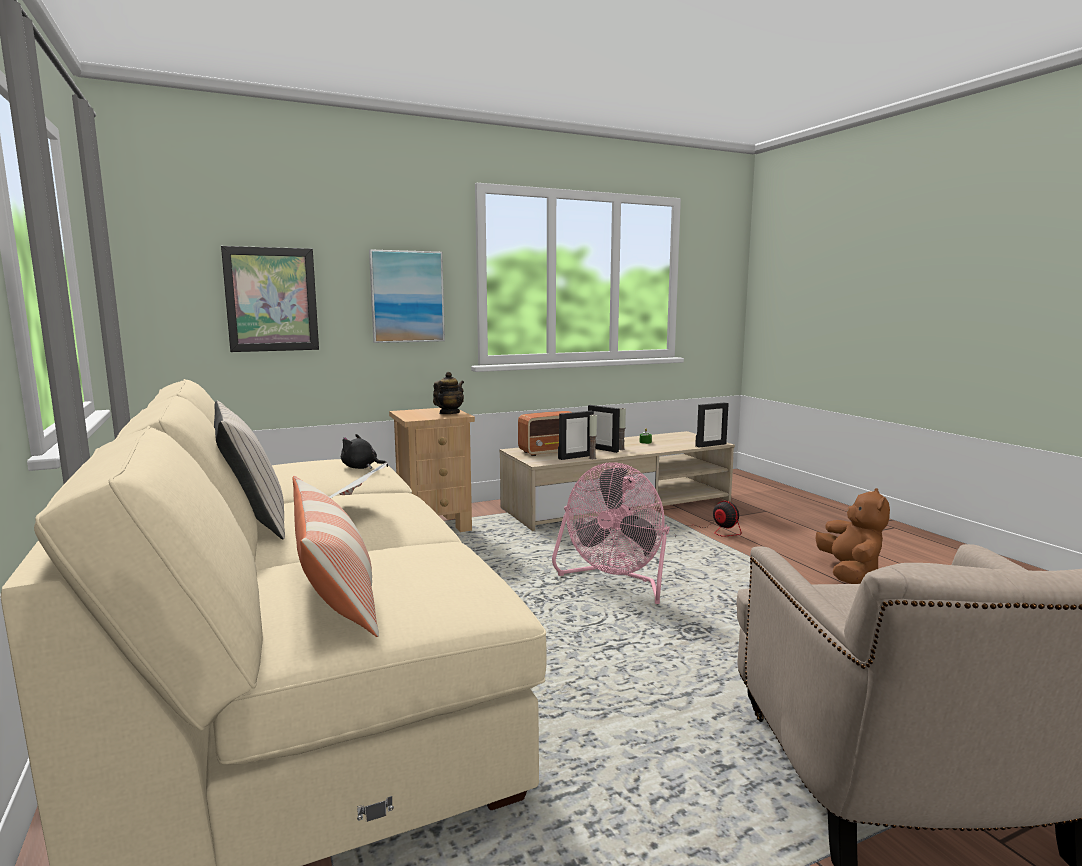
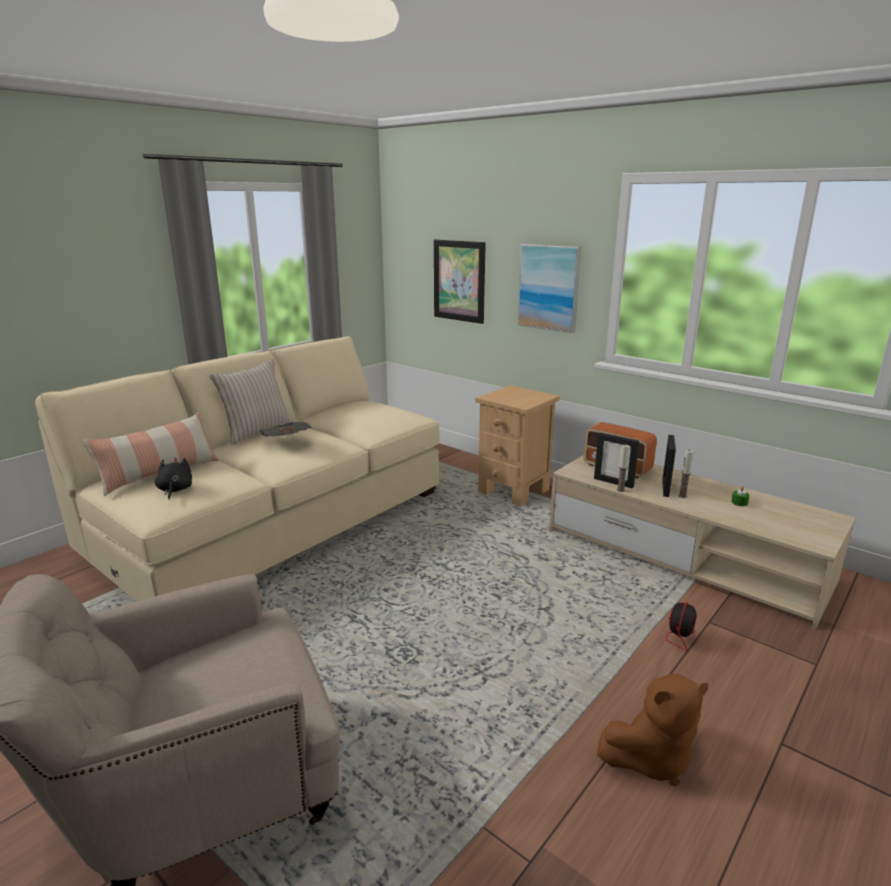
camera: 65 degrees right, 10 degrees up
(361, 468) = (384, 422): black plush toy -> black plush toy (175, 490)
(449, 413) = (525, 401): teapot -> none
(614, 580) = (479, 594): pink fan -> none
(710, 445) = (797, 542): picture frame -> none

